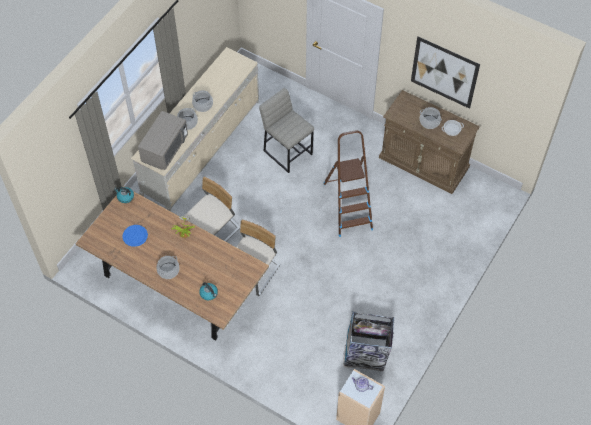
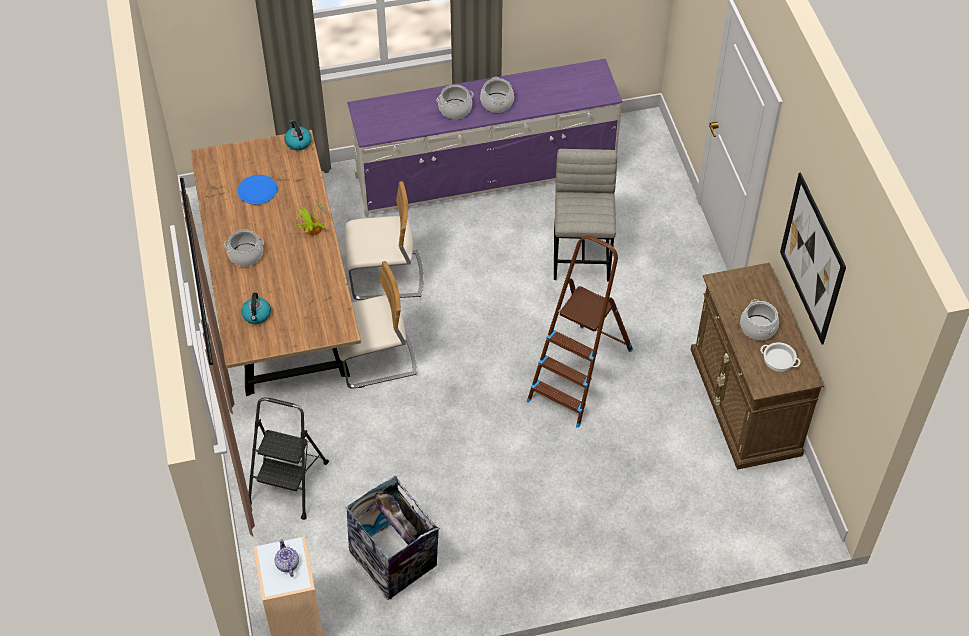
camera: 45 degrees right, 5 degrees down
(165, 149) = (394, 119): grey microwave -> none
(201, 148) = (484, 175): beige cabinet -> purple cabinet
(280, 359) = (289, 480): none -> black step ladder

